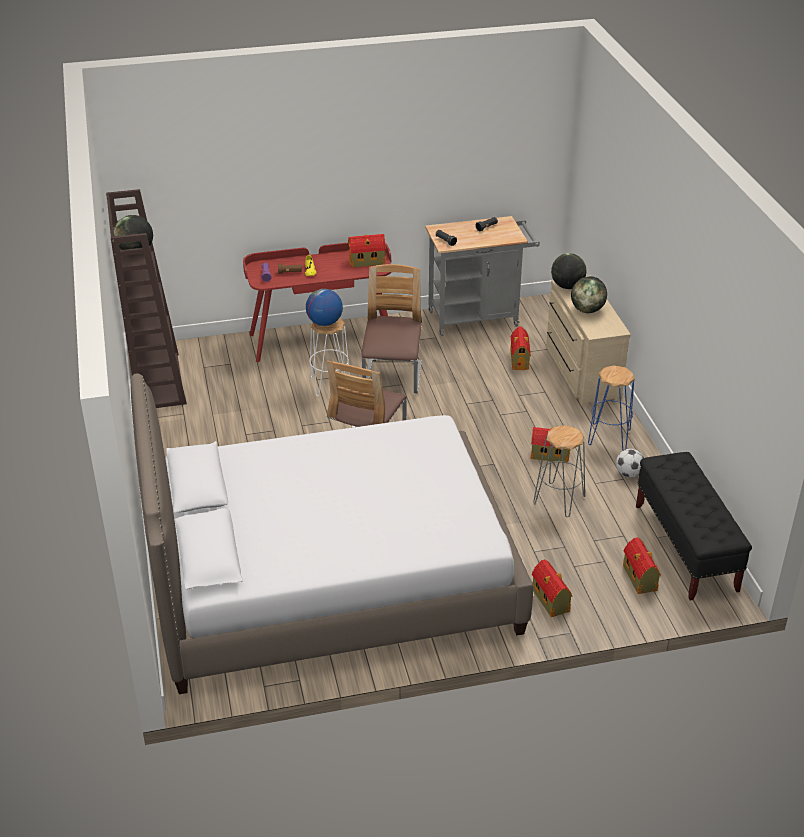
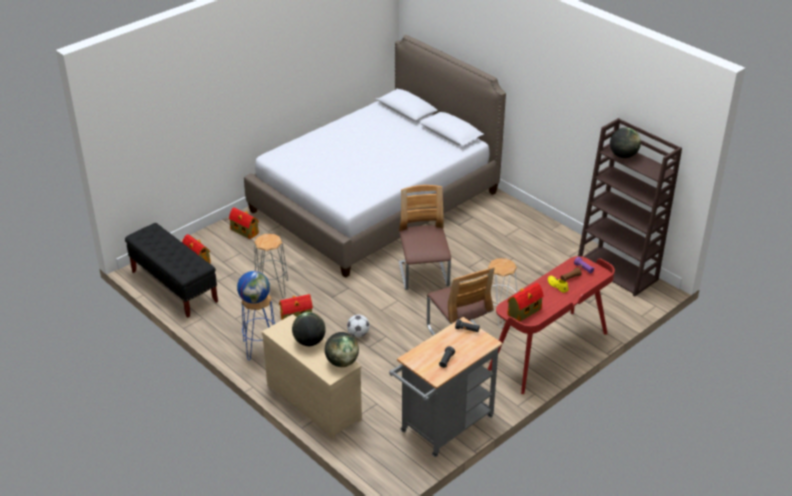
camera: 150 degrees right, 0 degrees up
(324, 322) = (505, 265): globe -> globe (254, 299)
(519, 359) = (374, 394): toy house -> none
(628, 474) = (233, 324): football -> football (358, 334)

